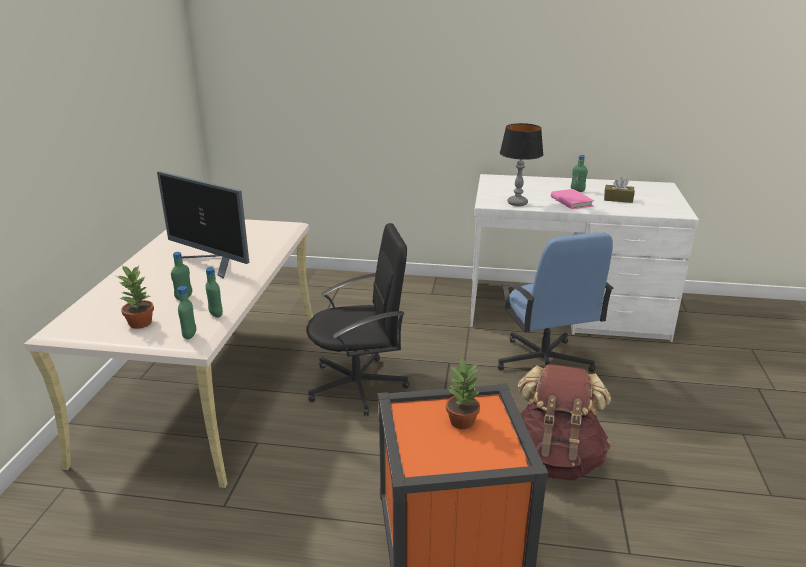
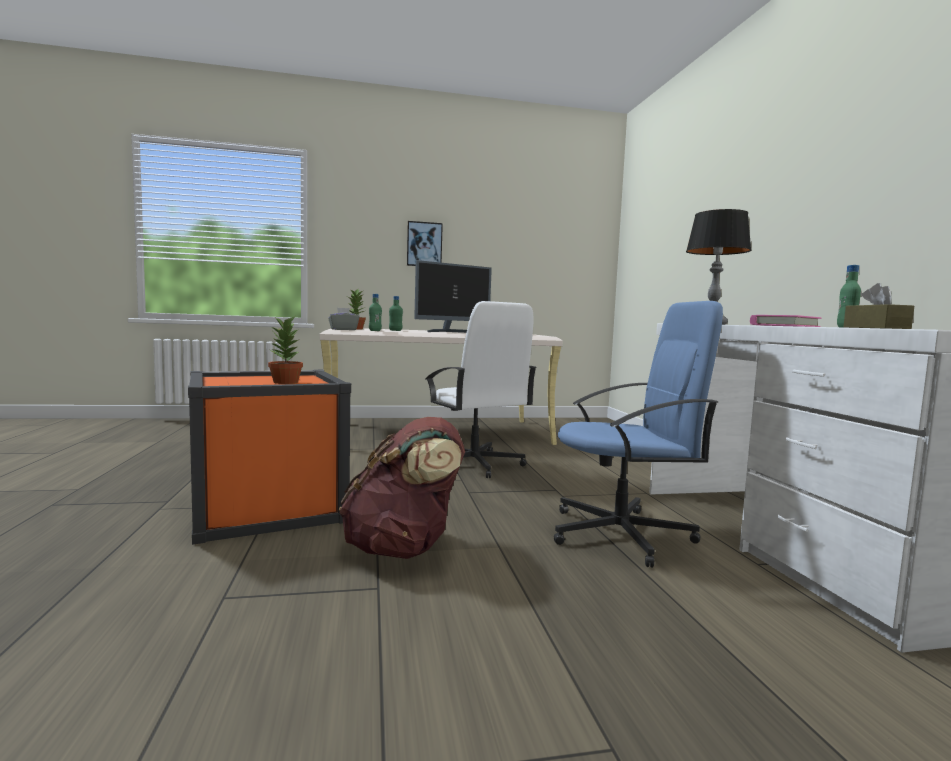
camera: 70 degrees right, 20 degrees down
(51, 140) = (424, 244): none -> picture
(189, 335) = (343, 329): green bottle -> grey tissue box
(212, 263) = (451, 332): monitor -> monitor turned 135 degrees counterclockwise
(359, 385) = (474, 464): black office chair -> white office chair
(543, 363) = (622, 534): blue office chair -> blue office chair turned 150 degrees counterclockwise

